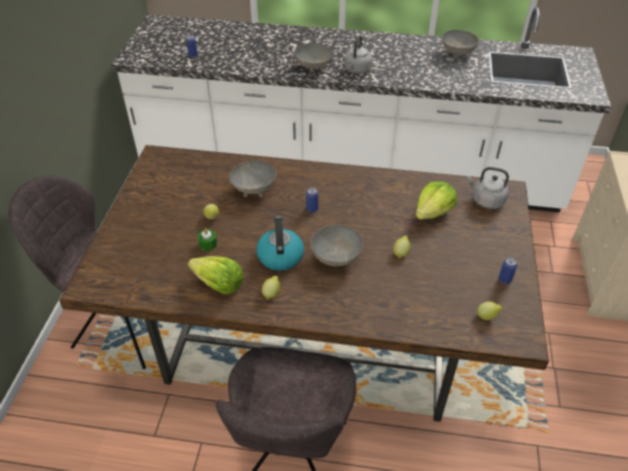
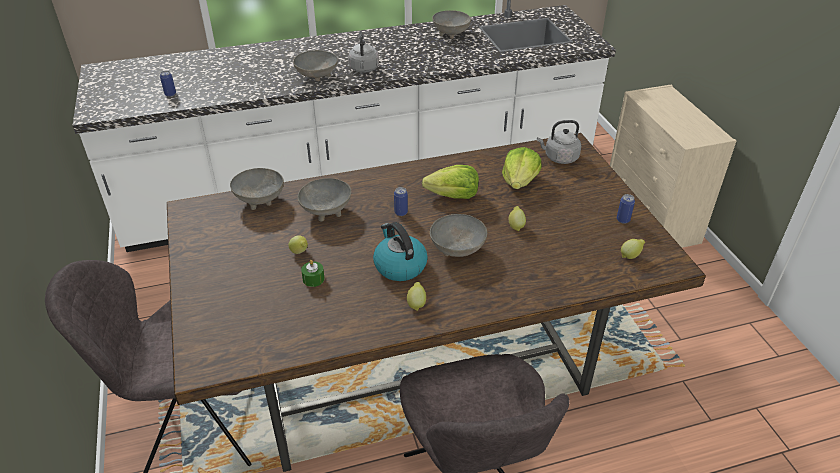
camera: 25 degrees left, 5 degrees down
(211, 164) = (261, 200): none -> grey bowl
(218, 285) = (354, 314): lettuce -> lettuce (453, 196)

